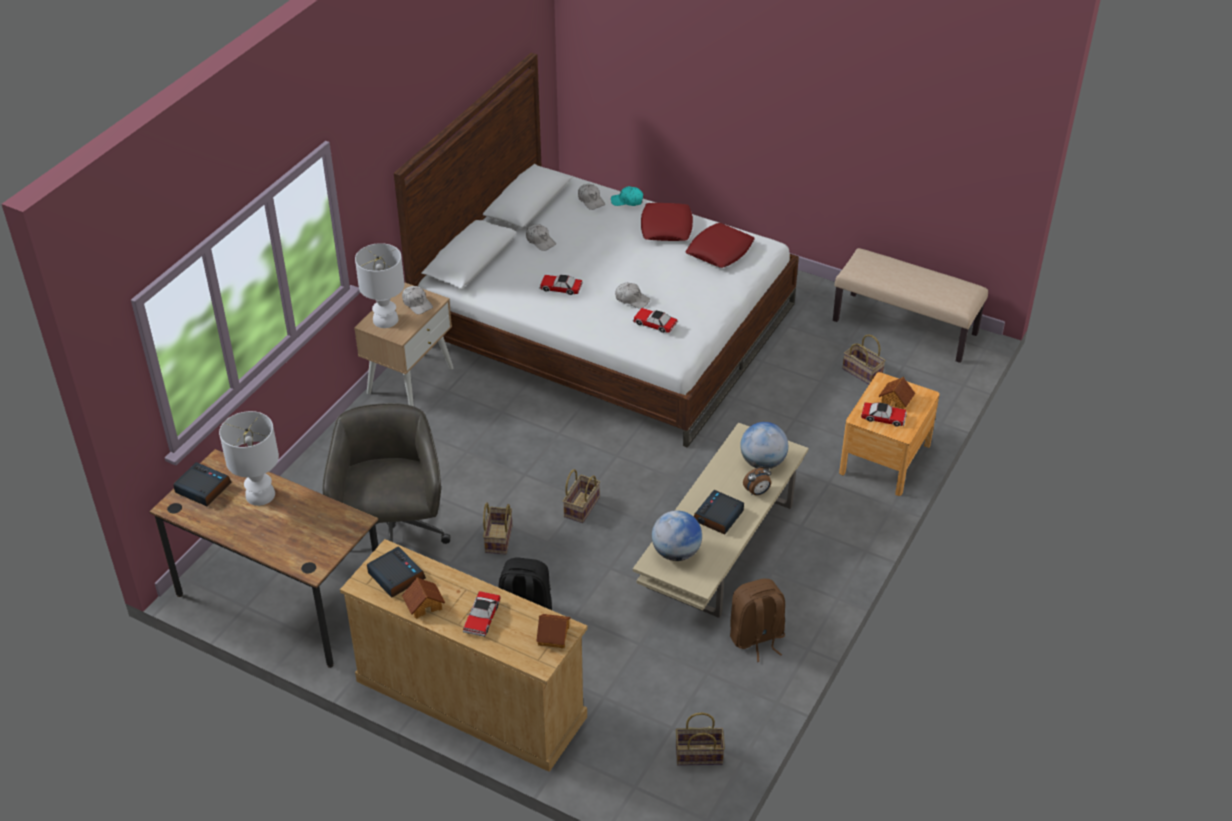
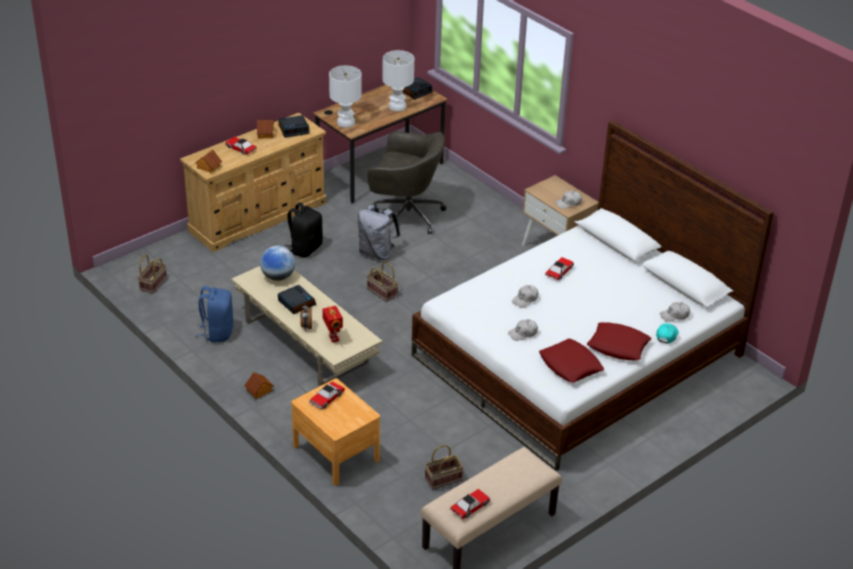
camera: 110 degrees right, 5 degrees down
(386, 320) = (556, 188): white table lamp -> white table lamp (345, 122)
(498, 538) = (377, 253): basket -> grey backpack
(540, 241) = (627, 277): white cap -> white cap (523, 333)
(654, 324) = (489, 302): toy car -> toy car (470, 507)
(756, 638) = (217, 332): brown backpack -> blue backpack
(763, 462) = (333, 338): globe -> toy robot
(896, 400) = (341, 413): toy house -> toy house (259, 391)

